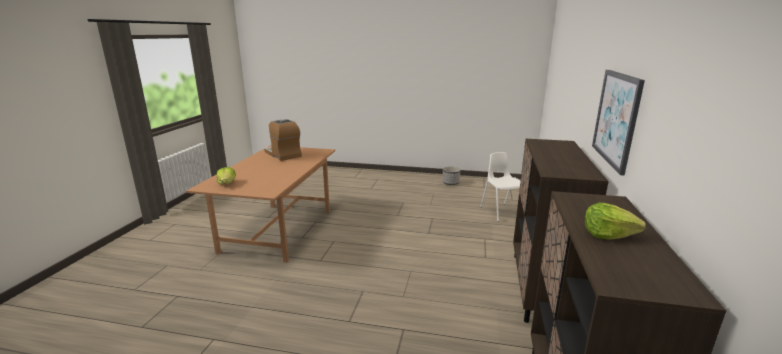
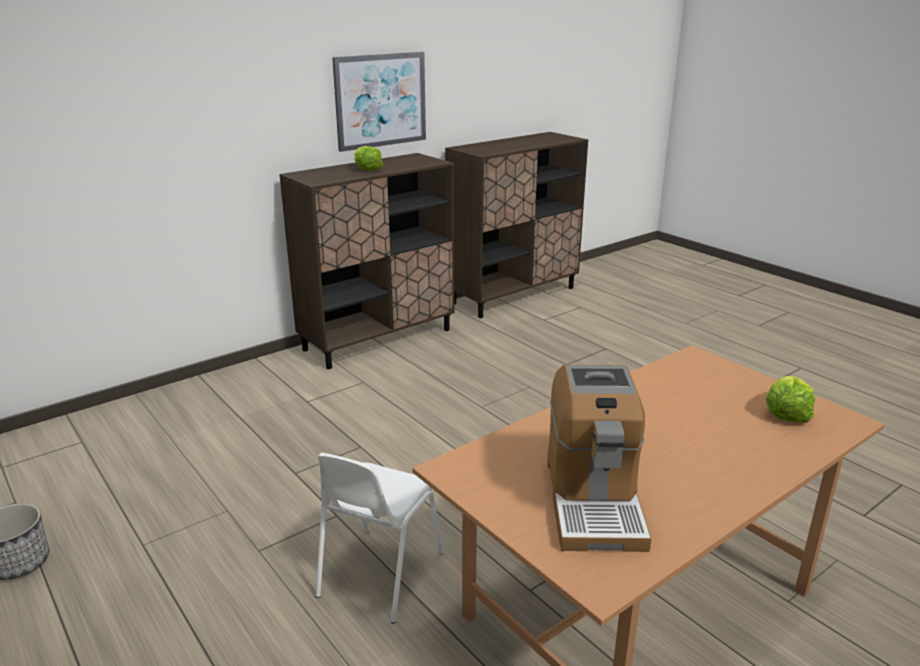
camera: 140 degrees left, 5 degrees up
(501, 212) = (171, 427): white chair -> white chair (378, 575)
(607, 234) = (523, 143): lettuce -> lettuce (367, 169)

